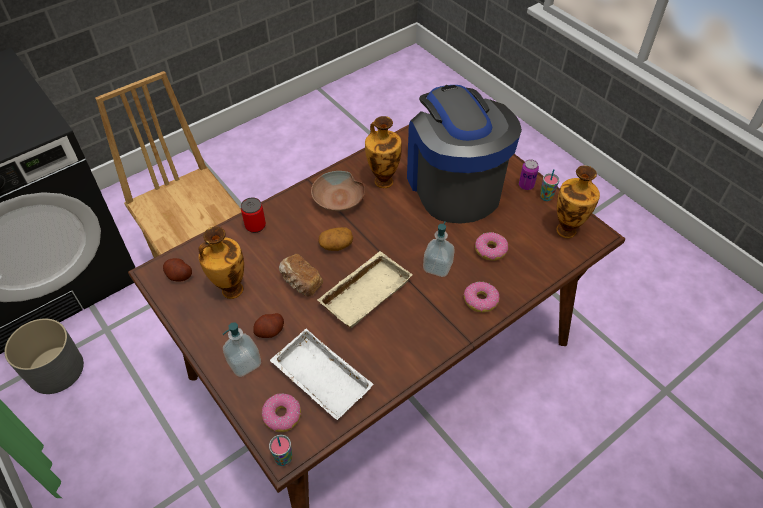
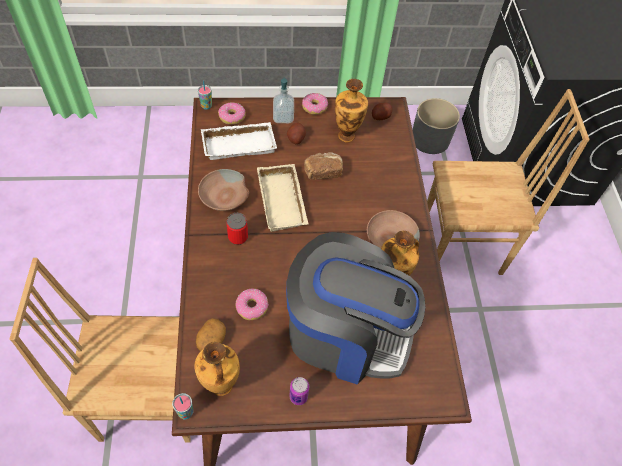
camera: 120 degrees right, 5 degrees up
(255, 226) = (398, 173): can -> can (238, 237)
(336, 245) = (341, 209): potato -> potato (211, 340)
(402, 344) = (224, 197): none -> brown bowl
(437, 267) = (267, 259): soap dispenser -> none
(480, 300) = (214, 265): donut -> donut (314, 107)
(546, 197) = (271, 402): cup -> cup (185, 412)
(561, 427) = (149, 401): none -> brown chair

